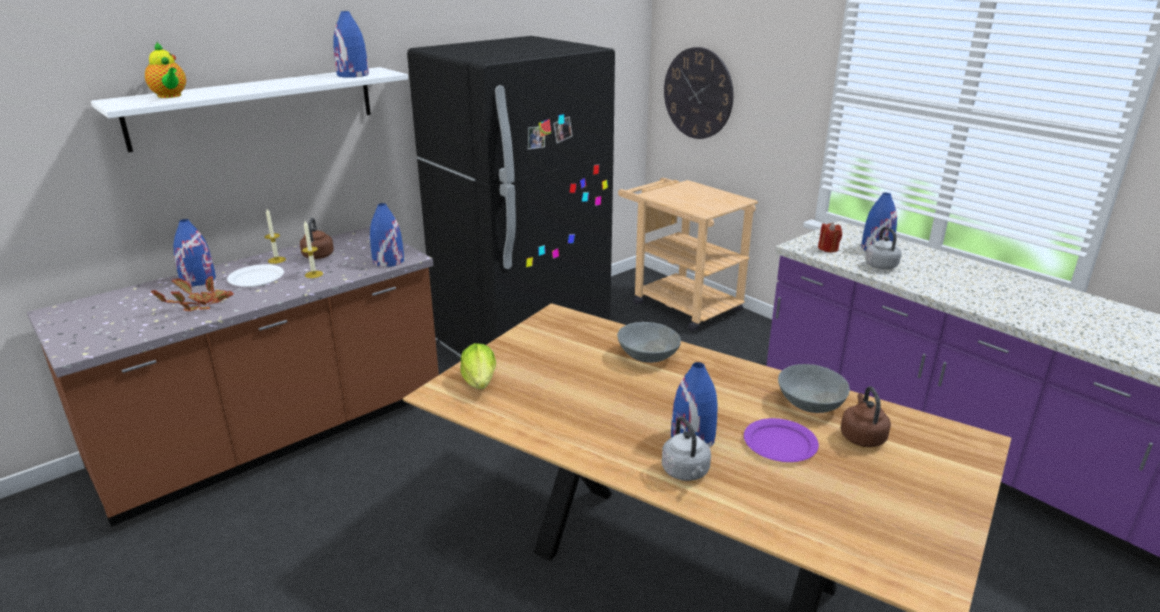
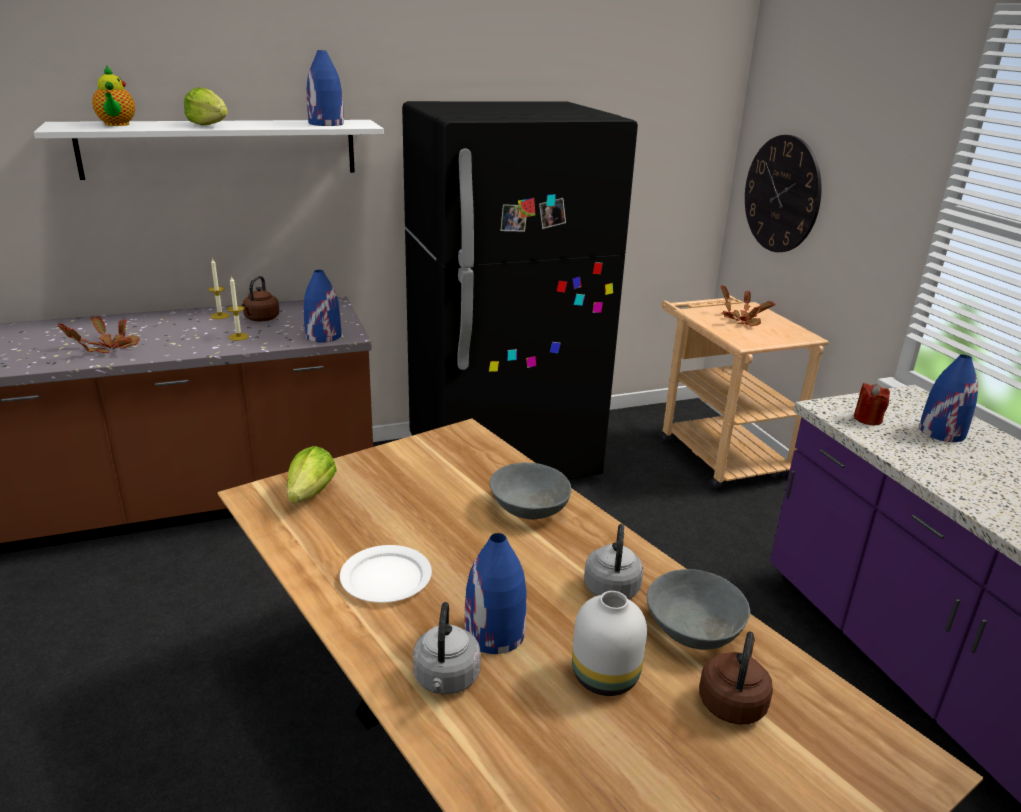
camera: 20 degrees right, 0 degrees up
(198, 279) = (132, 322): blue vase -> none
(256, 88) = (209, 125): none -> lettuce
(257, 278) = (183, 331): white plate -> white plate (387, 577)
(689, 195) = (742, 320): none -> potted plant
(779, 443) = (604, 675): purple plate -> white vase
(880, 265) = (929, 456): grey kettle -> grey kettle (612, 586)

